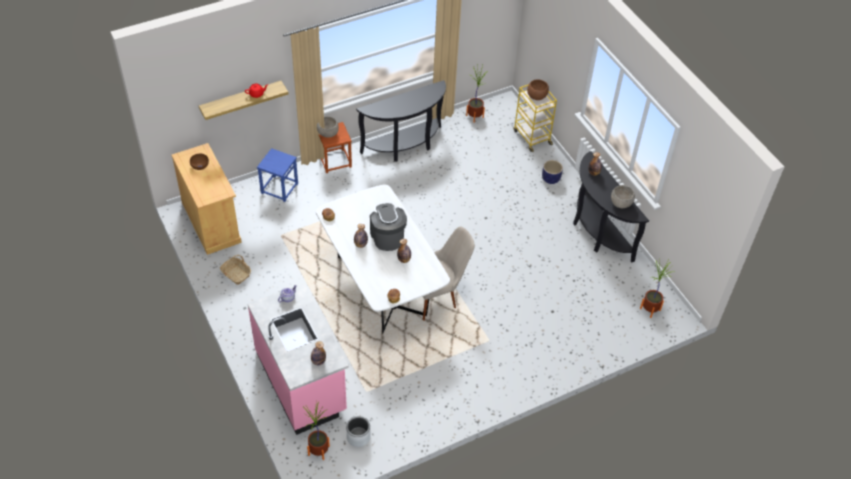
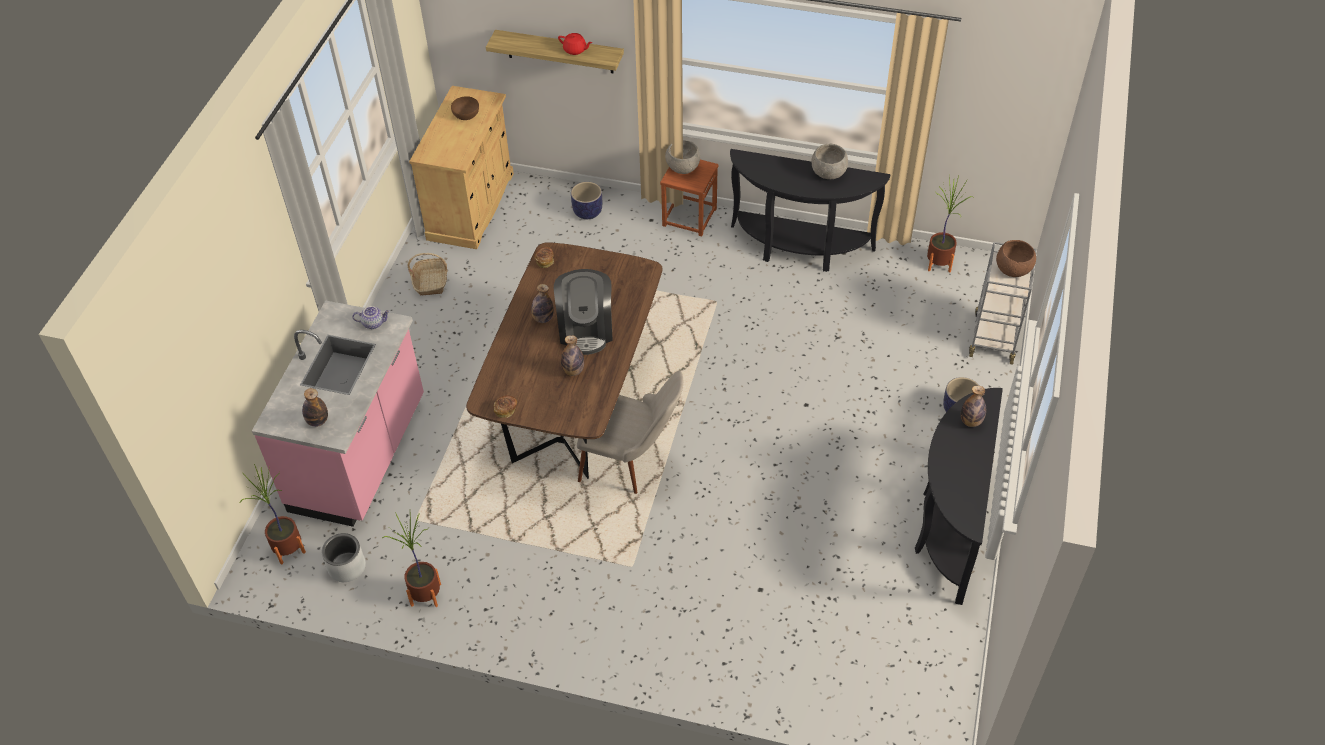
camera: 45 degrees right, 0 degrees up
(279, 188) = (588, 212): blue stool -> planter
(381, 286) = (576, 404): white dining table -> brown dining table
(387, 237) = (586, 329): coffee machine -> coffee machine turned 150 degrees clockwise
(531, 137) = (993, 337): yellow cart -> grey cart
(620, 203) = (963, 490): grey bowl -> grey bowl (828, 173)
(650, 309) = (909, 689): potted plant -> potted plant (425, 595)

